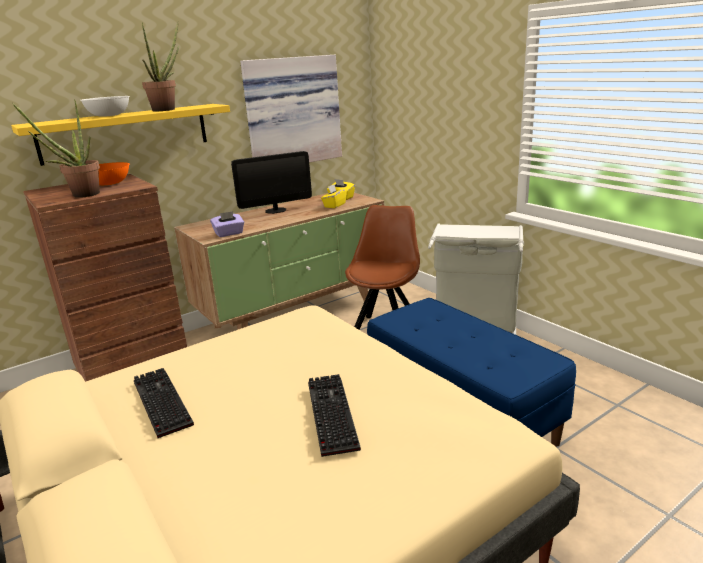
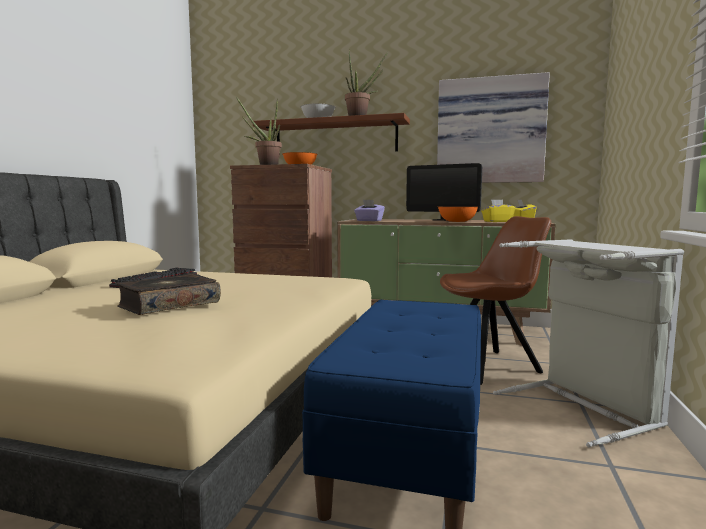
camera: 50 degrees right, 15 degrees down
(125, 133) = (335, 138): yellow shelf -> brown shelf
(308, 214) = (457, 221): none -> orange bowl
(329, 414) = (169, 305): keyboard -> book

